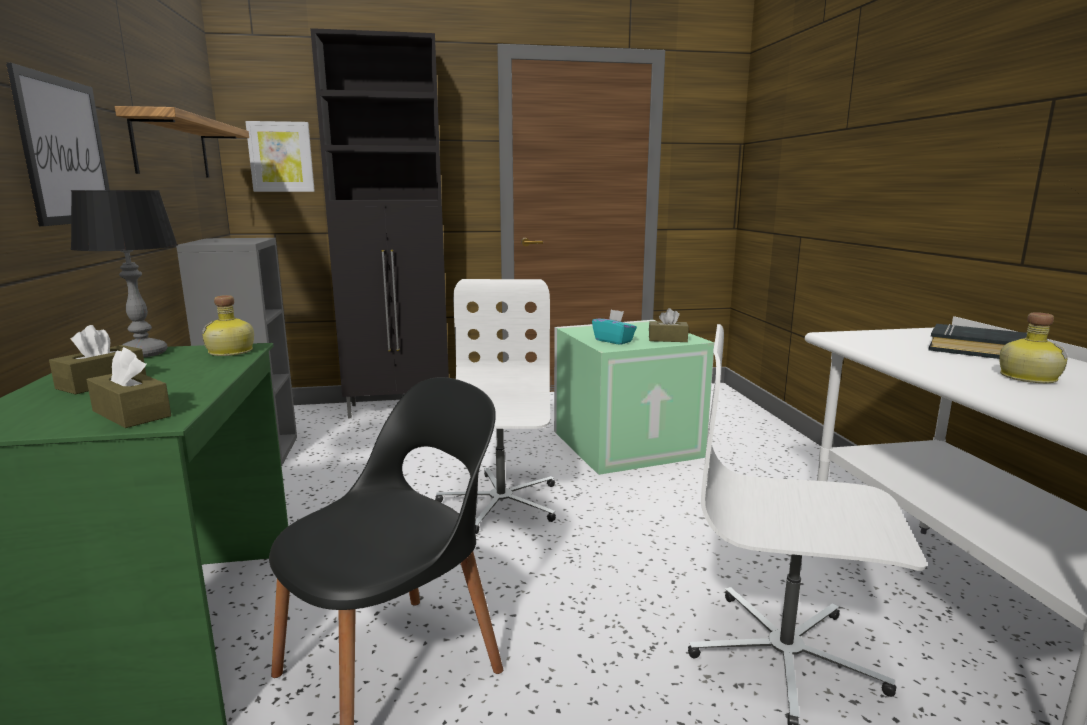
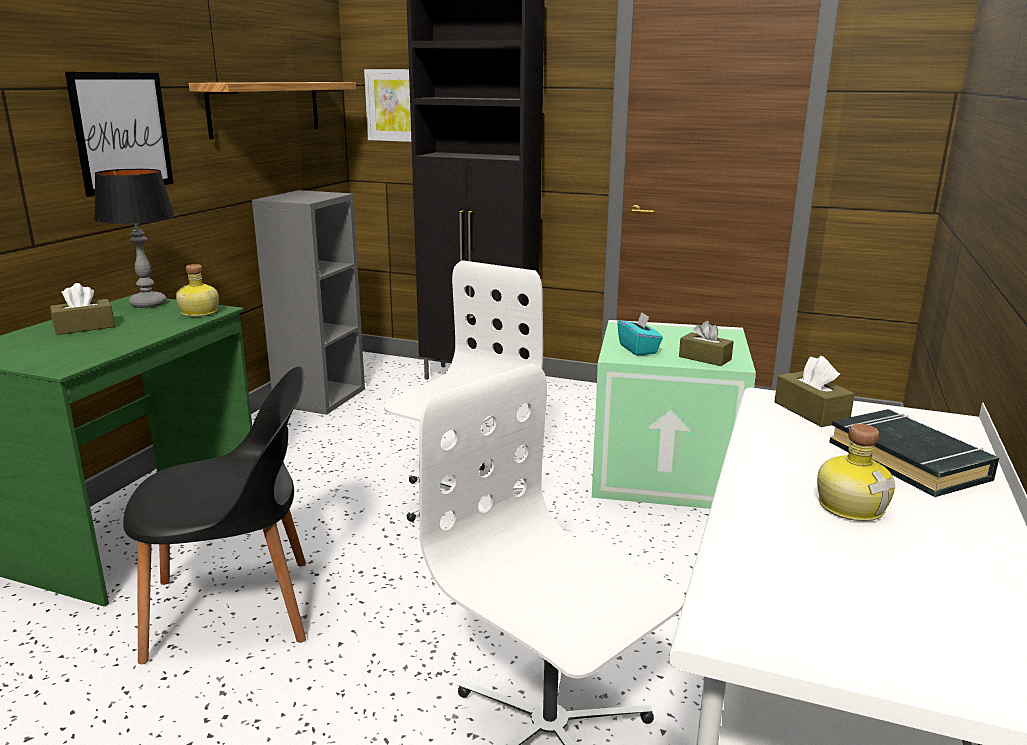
camera: 30 degrees right, 5 degrees up
(131, 414) = (56, 358): brown tissue box -> brown tissue box (811, 411)

